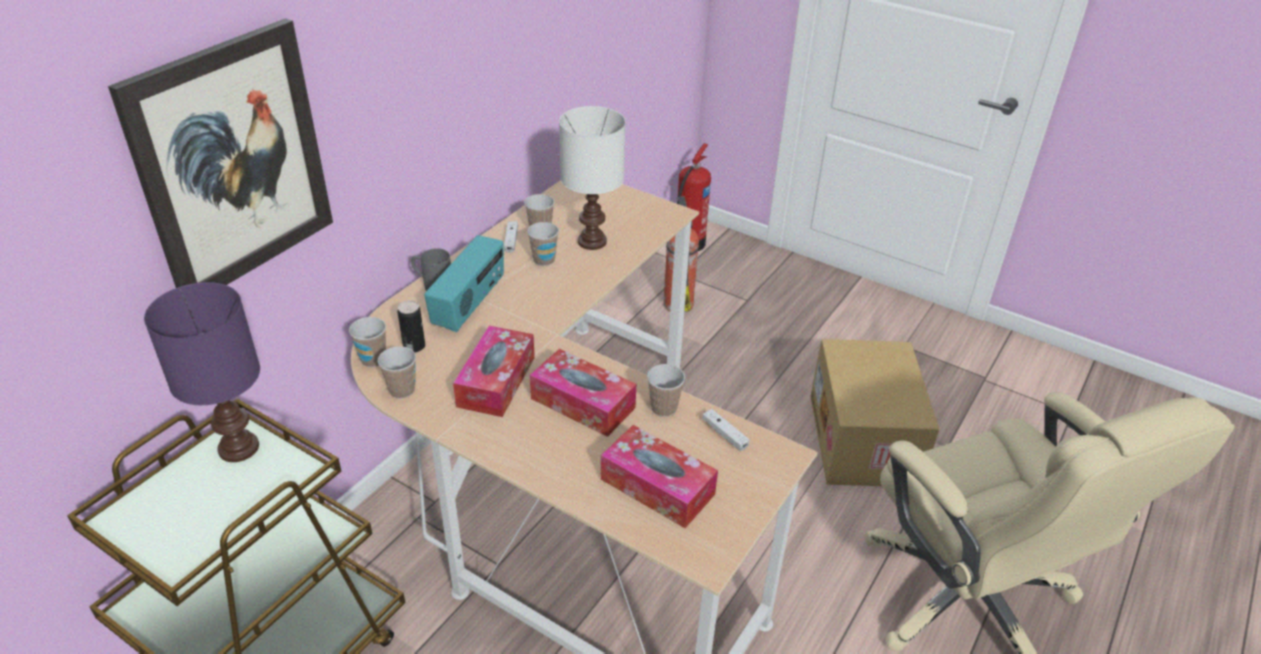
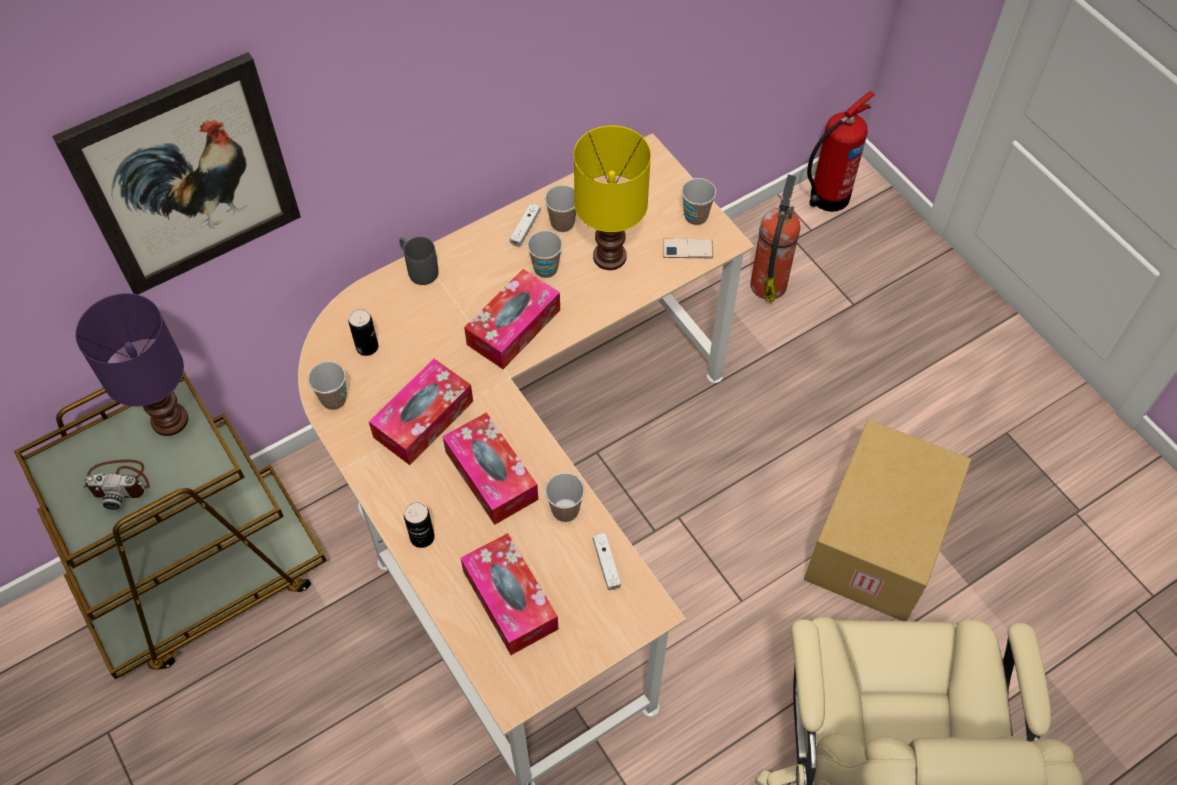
camera: 25 degrees right, 20 degrees up
(203, 514) = (119, 483): none -> camera
(373, 359) = (323, 351): cup -> cup (696, 216)
(470, 305) = (443, 308): radio -> none
(540, 301) = (513, 327): none -> tissue box
(546, 465) = (422, 537): none -> can
(591, 241) = (609, 255): white table lamp -> yellow table lamp
(650, 224) = (687, 249): none -> phone

